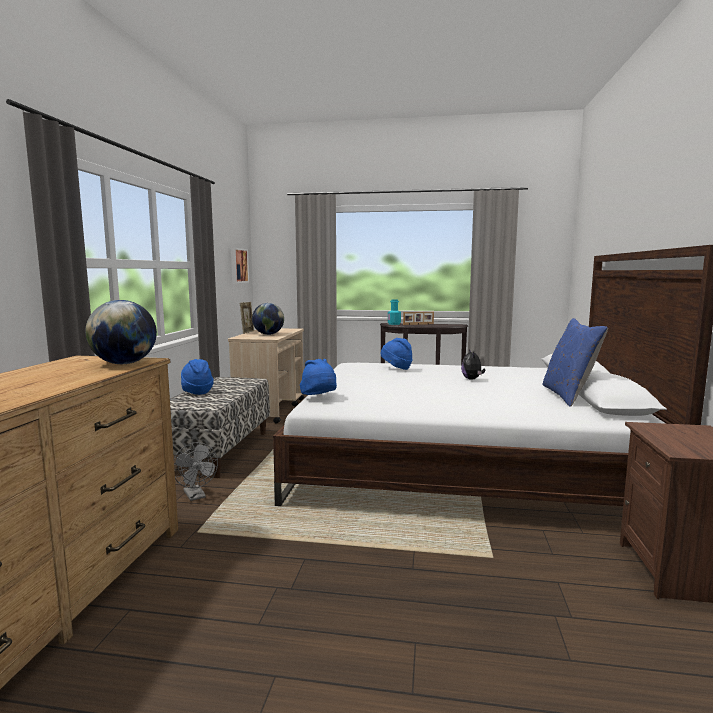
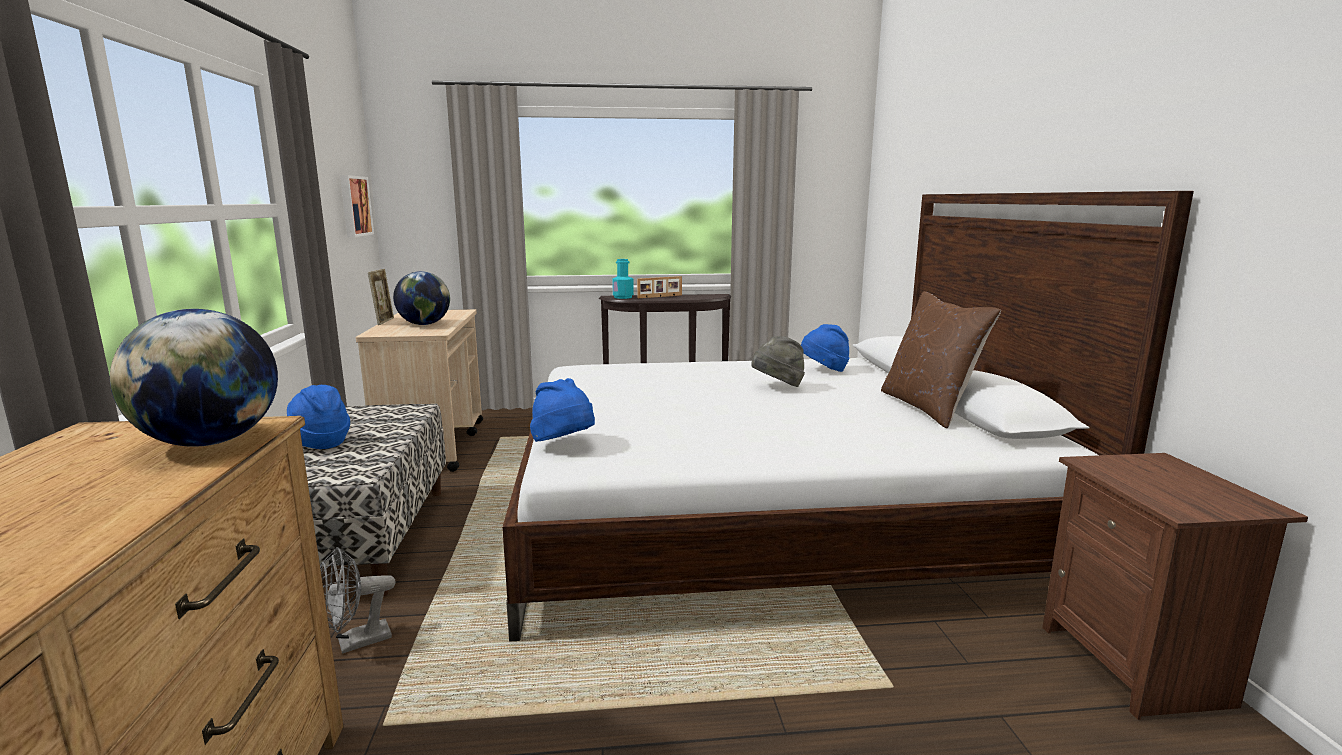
camera: 15 degrees left, 5 degrees up
(196, 496) = (356, 642): grey fan -> grey fan turned 105 degrees clockwise
(396, 368) = (654, 374): blue hat -> blue hat (824, 370)
(472, 379) = (777, 387): plush toy -> grey hat
(569, 395) = (929, 407): blue pillow -> brown pillow

